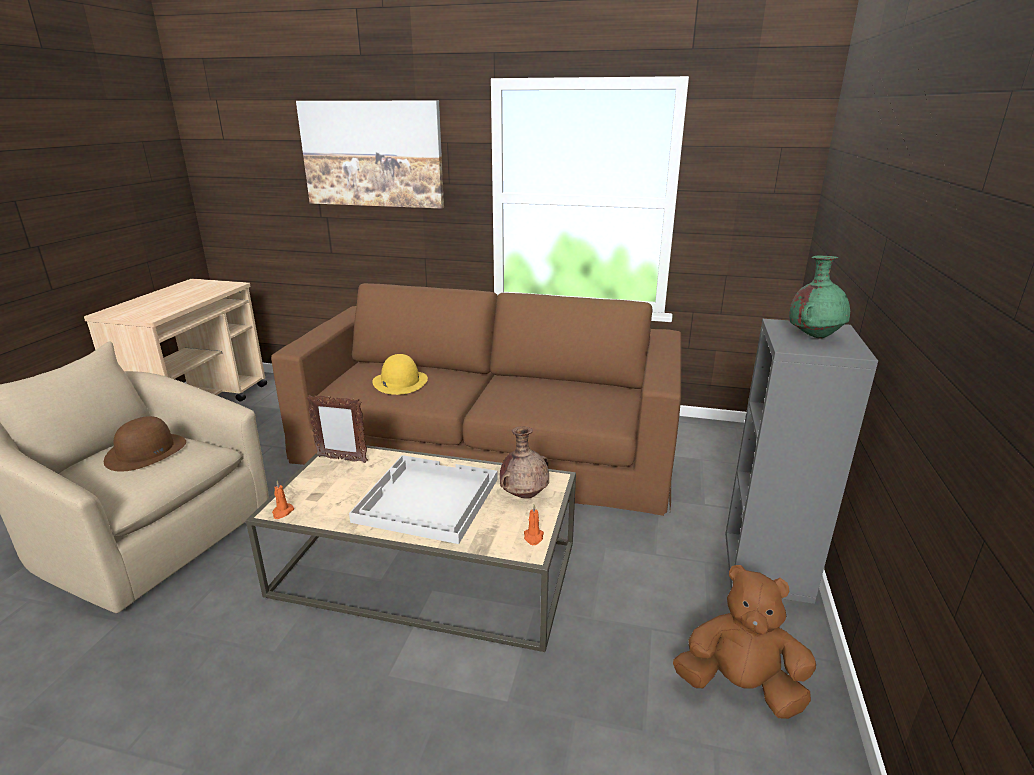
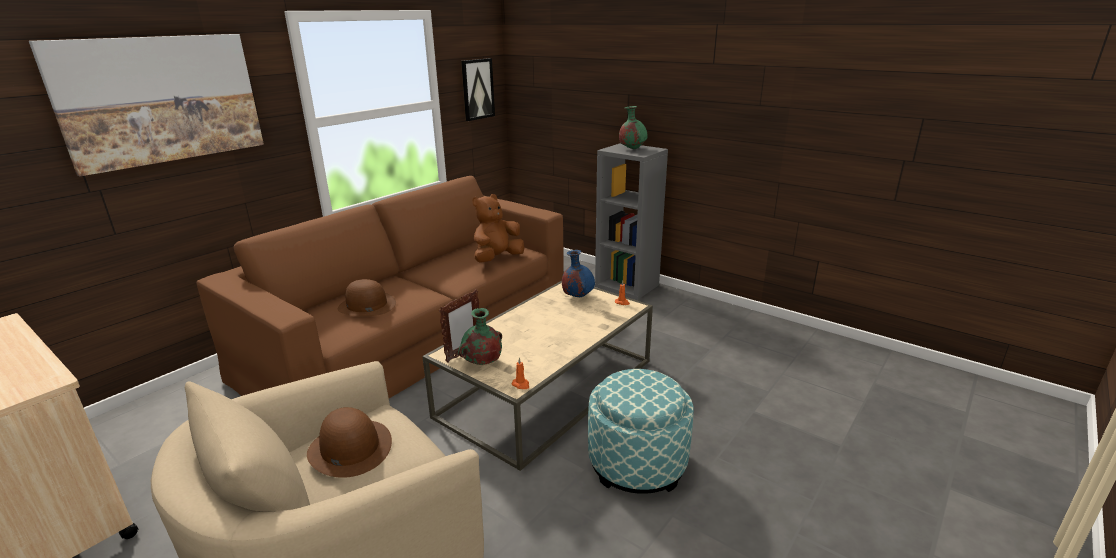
camera: 65 degrees left, 0 degrees up
(292, 701) = (637, 463): none -> ottoman
(323, 476) = (481, 363): none -> green vase
(400, 382) = (366, 305): yellow hat -> brown hat
(426, 500) = (555, 327): white tray -> none
(525, 495) = (577, 296): brown vase -> blue vase
(740, 686) = (696, 318): brown plush toy -> brown plush toy (497, 258)
(754, 194) = (477, 89): none -> picture

